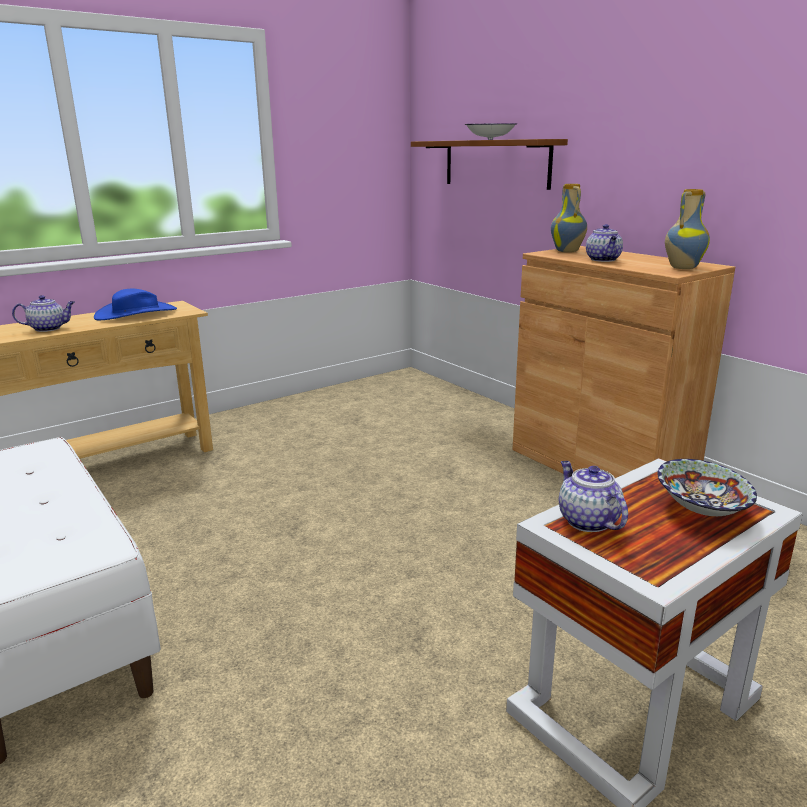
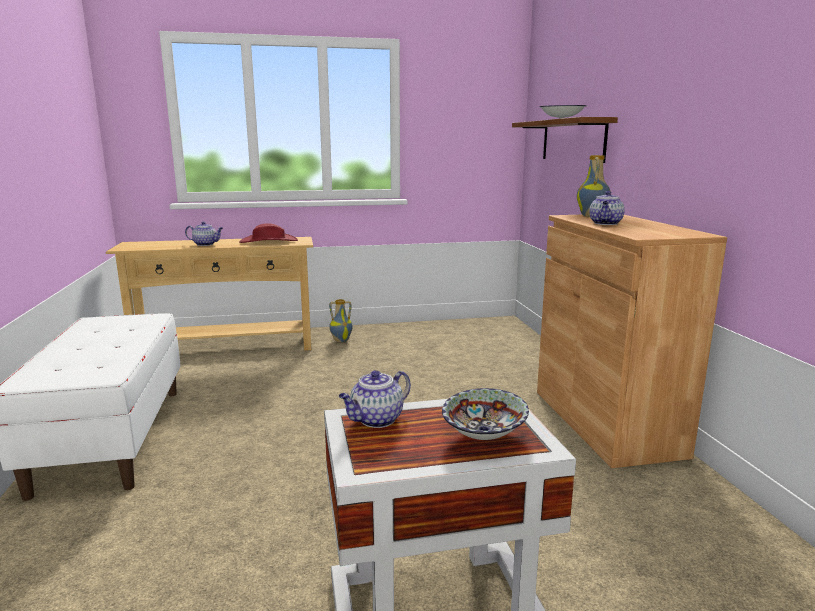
camera: 25 degrees right, 5 degrees down
(136, 314) = (268, 241): blue hat -> red hat
(587, 521) = (376, 420): teapot -> teapot turned 135 degrees counterclockwise
(682, 267) = (664, 233): vase -> vase (341, 340)

